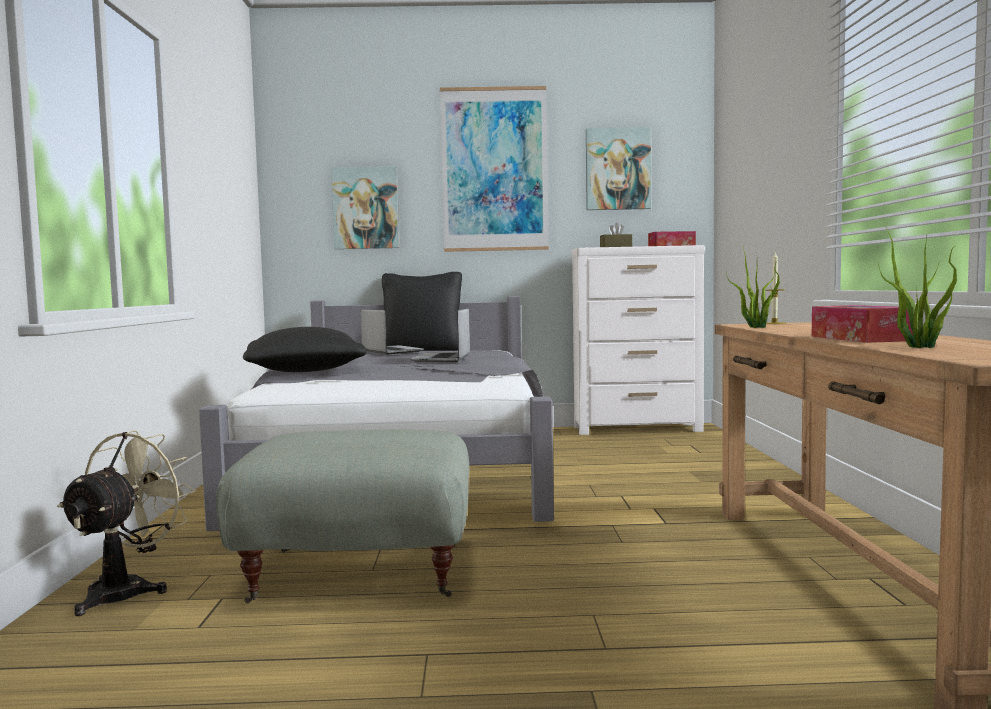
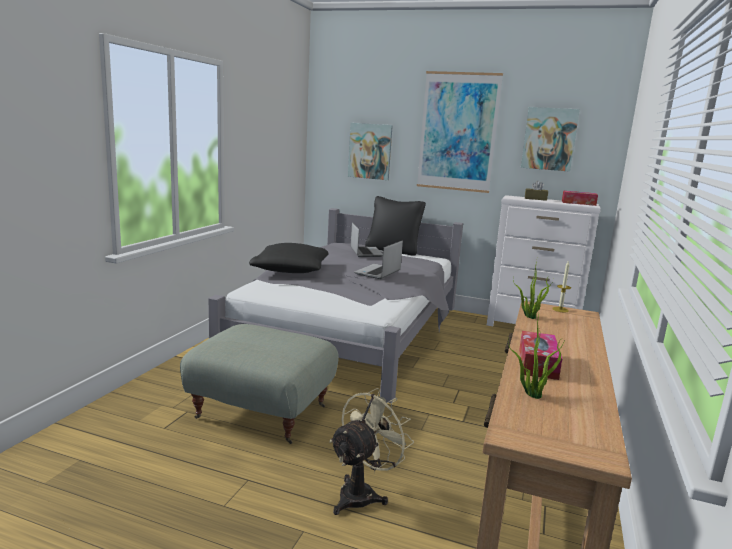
camera: 20 degrees right, 10 degrees up
(128, 590) = (152, 393): beige fan -> beige fan (362, 493)

